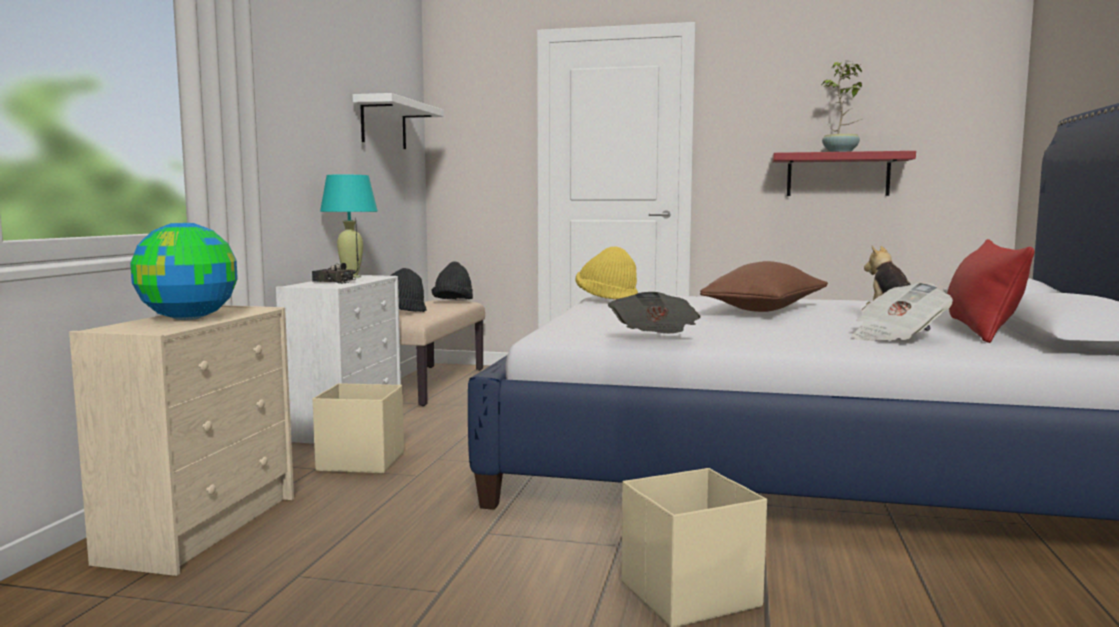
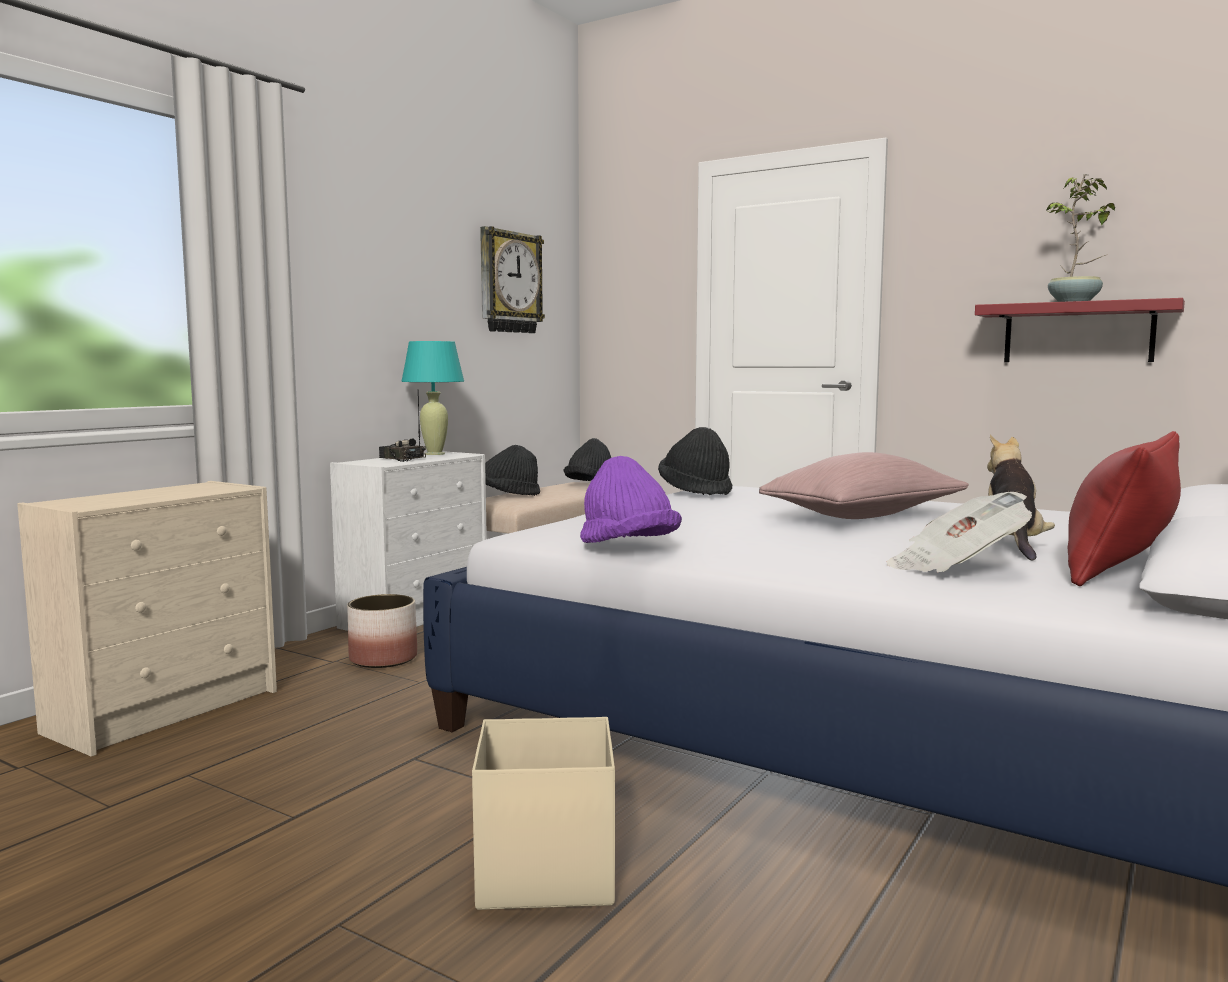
camera: 20 degrees right, 0 degrees up
(189, 318) = (149, 495): globe -> none
(360, 461) = (382, 659): beige storage box -> planter
(383, 124) = (509, 282): white shelf -> wall clock
(607, 298) = (695, 491): yellow hat -> black hat
(655, 339) = (628, 548): newspaper -> purple hat
(766, 310) = (864, 517): brown pillow -> pink pillow

